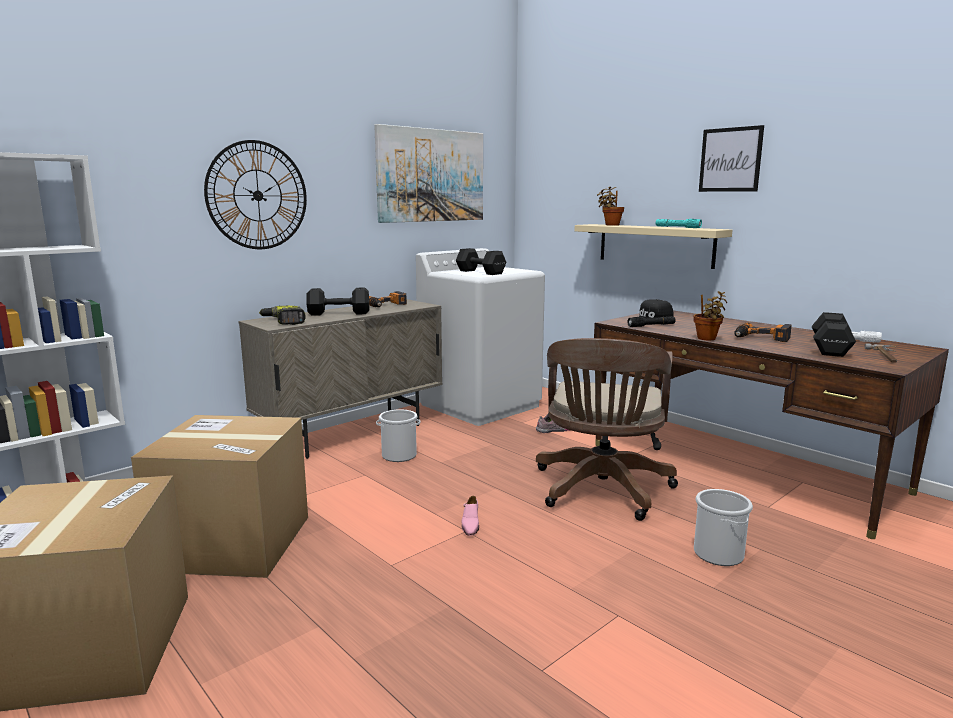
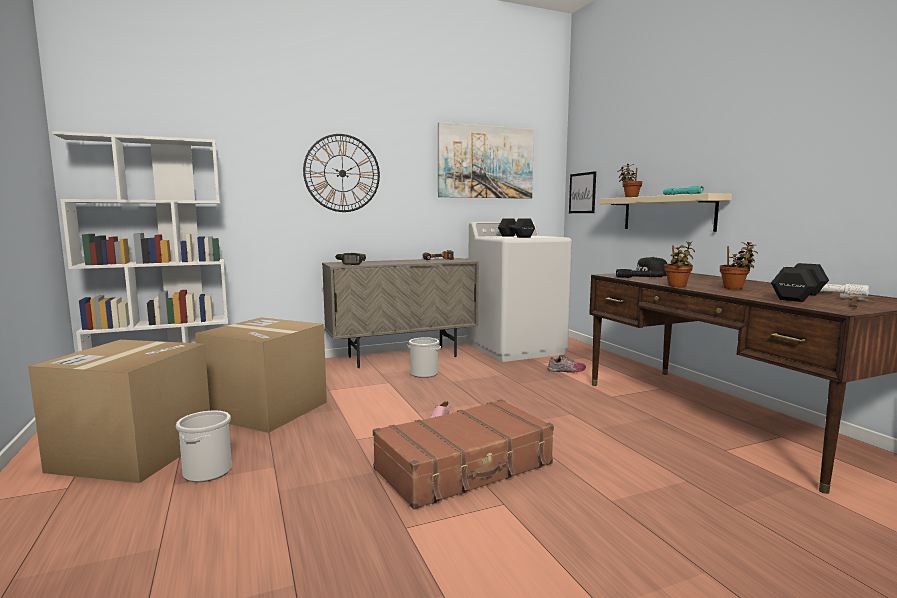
camera: 20 degrees right, 5 degrees down
(340, 313) = (395, 262): black dumbbell -> none
(545, 578) = (465, 467): none -> brown suitcase
(601, 491) = (568, 416): brown office chair -> none
(719, 554) = (639, 477): bucket -> bucket (207, 472)
(730, 159) = (730, 130): picture -> picture (582, 193)
(761, 338) = (735, 288): power drill -> potted plant

